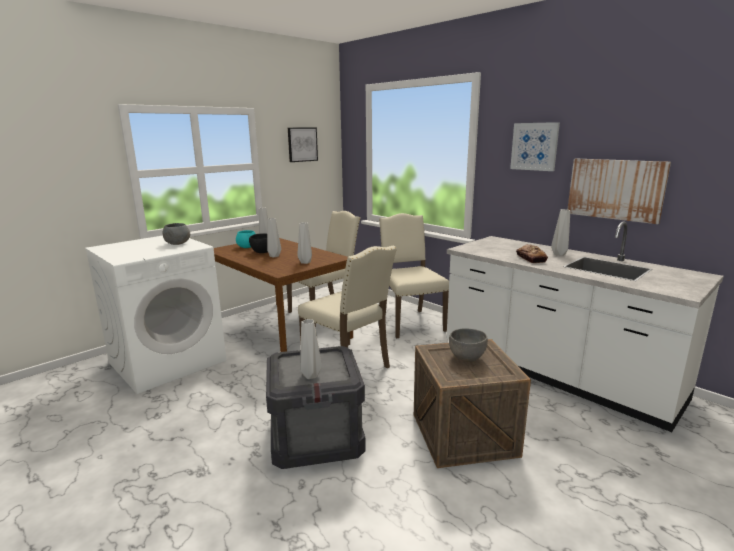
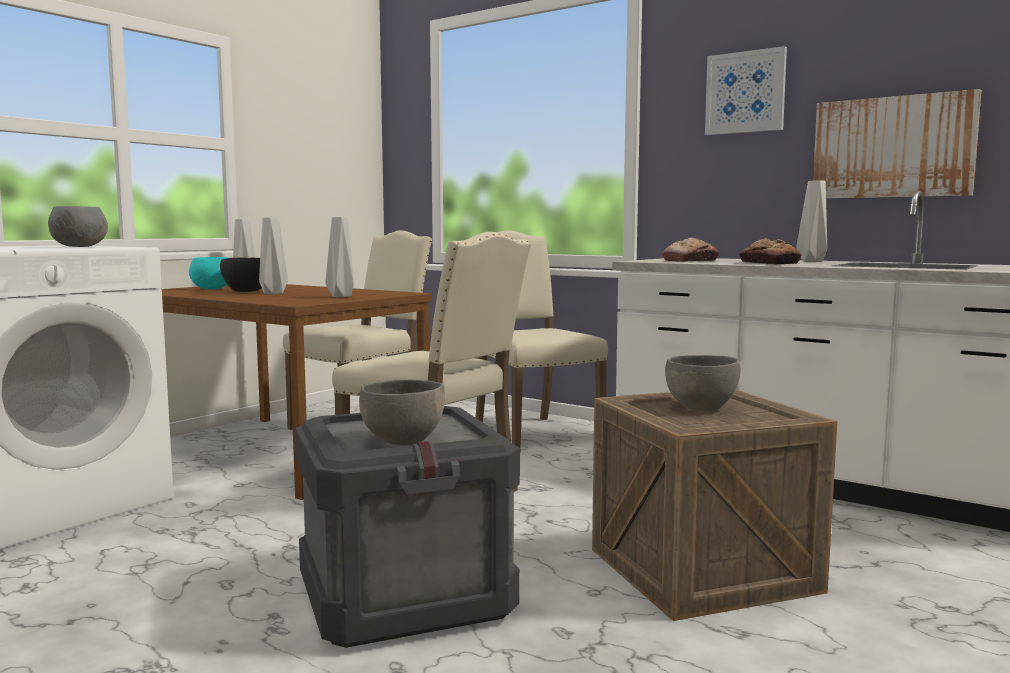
camera: 10 degrees left, 10 degrees down
(302, 144) = (314, 119): picture -> none
(311, 376) = (403, 440): grey vase -> grey bowl
(490, 249) = (690, 261): none -> bread

